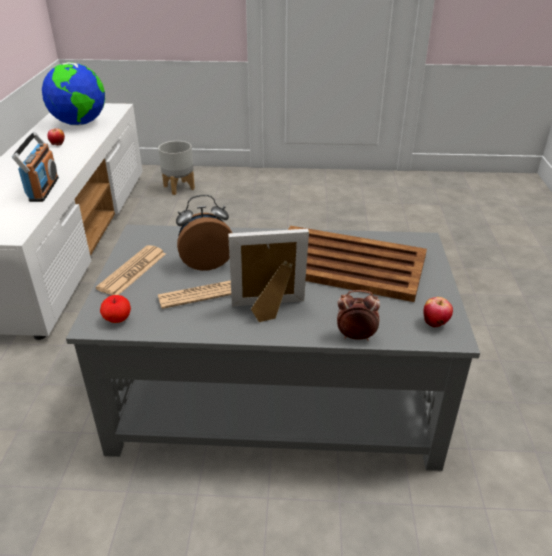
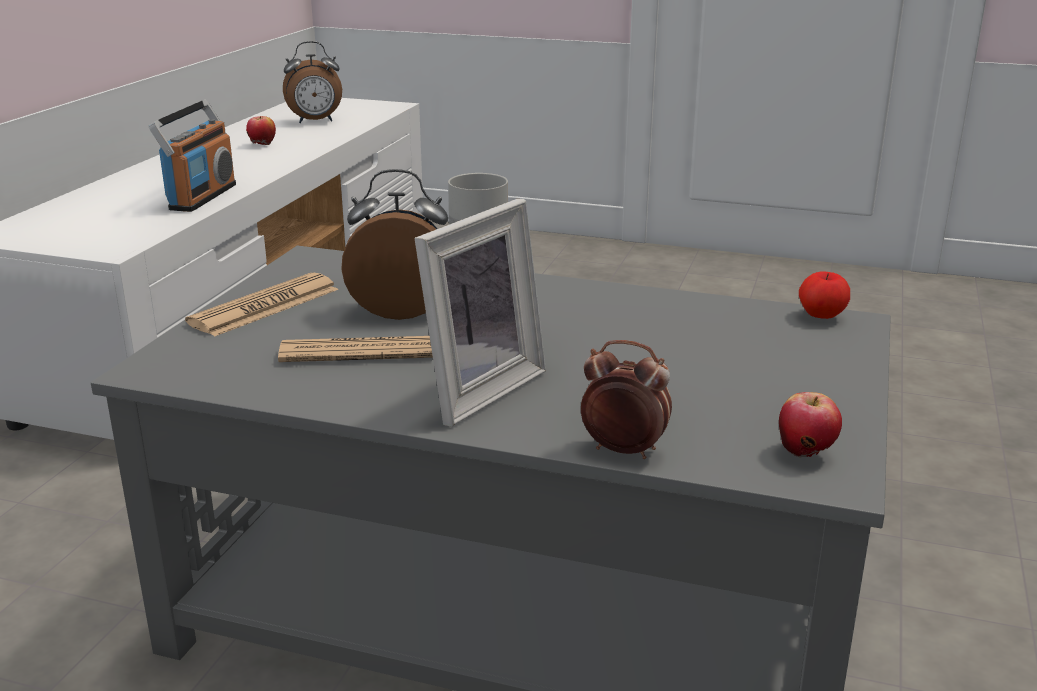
camera: 15 degrees right, 10 degrees down
(80, 123) = (315, 121): globe -> alarm clock
(117, 320) = (193, 368): apple -> apple (821, 316)
(269, 310) = (475, 389): picture frame -> picture frame turned 120 degrees clockwise
(345, 263) = (667, 339): brown tray -> none

